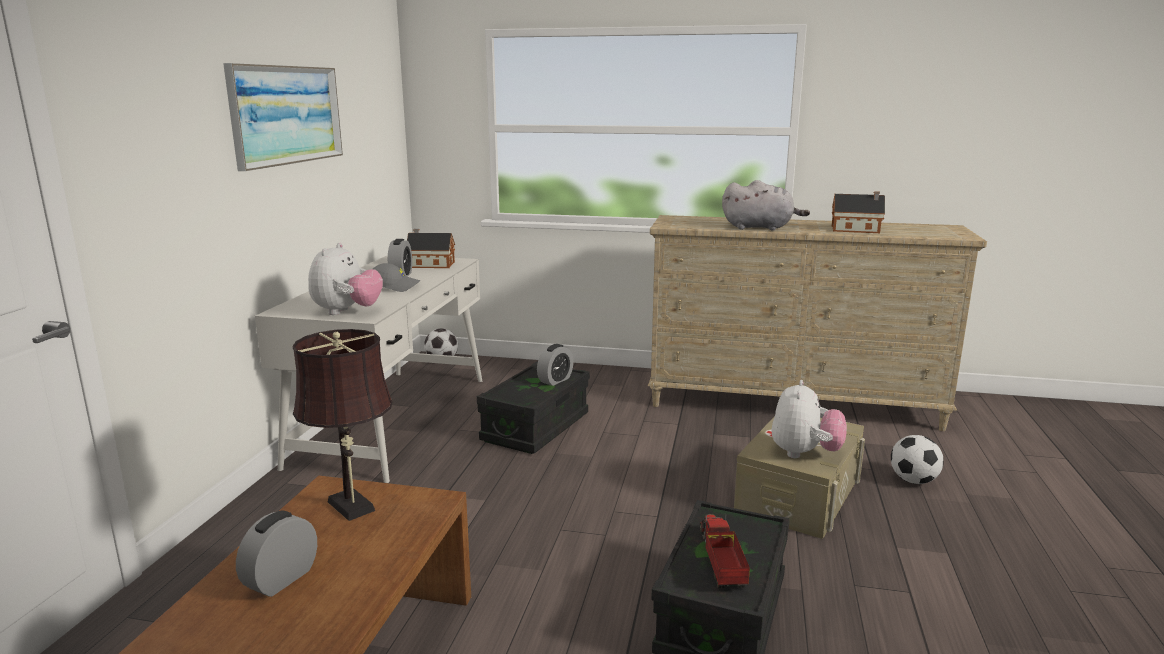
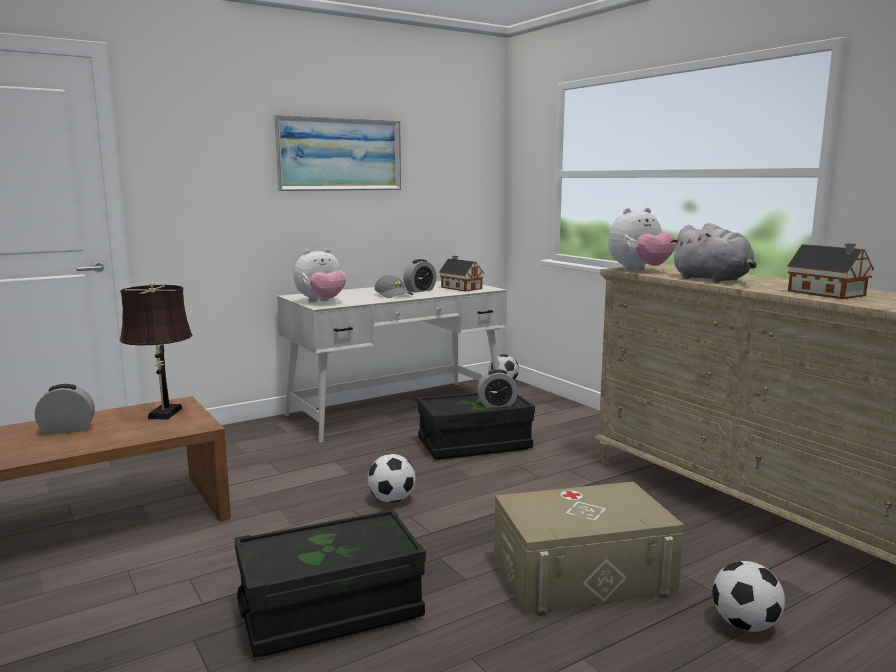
camera: 45 degrees right, 5 degrees down
(574, 505) = (392, 500): none -> football
(720, 561) = (313, 549): toy truck -> none
(804, 453) = (556, 518): plush toy -> plush toy (639, 270)

